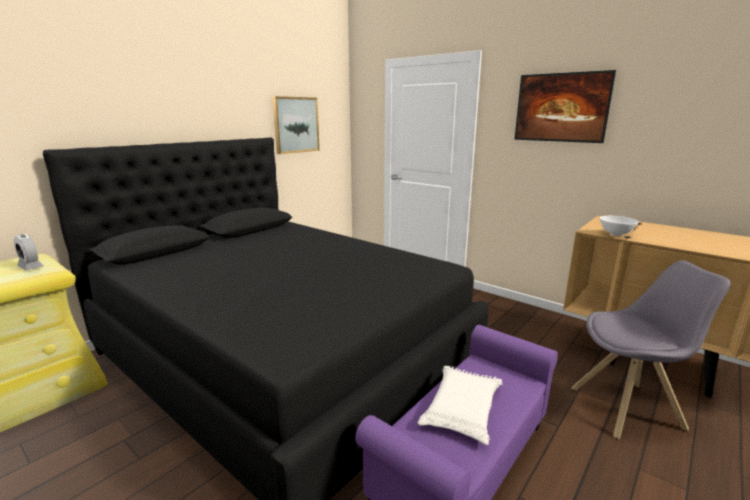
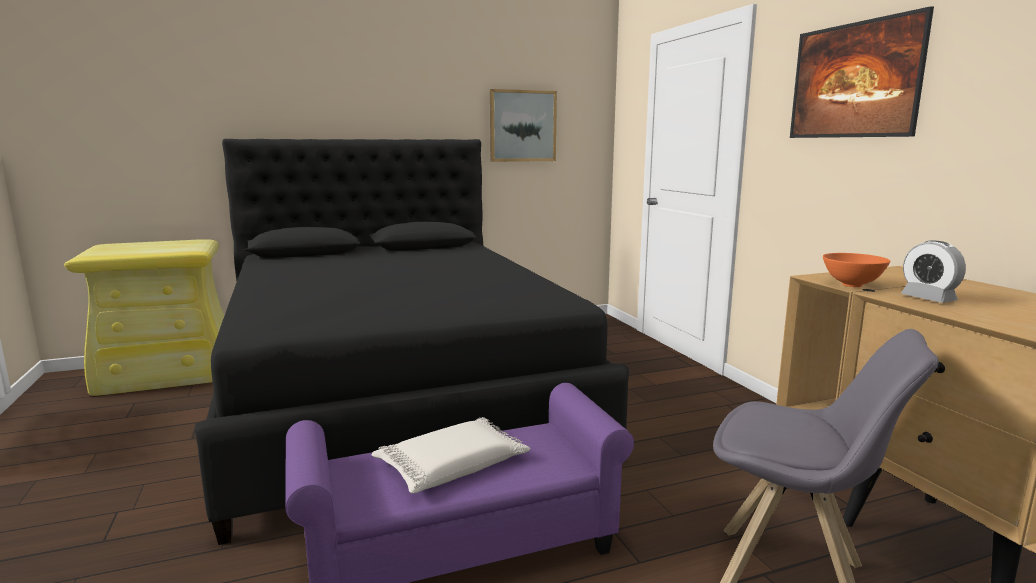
camera: 30 degrees right, 5 degrees down
(30, 267) = (187, 245): alarm clock -> alarm clock (928, 298)
(616, 234) = (852, 285): white bowl -> orange bowl

